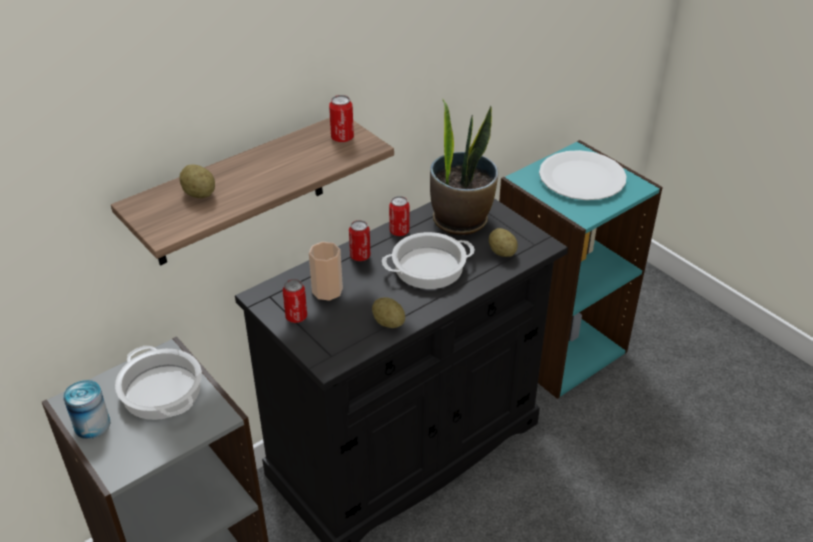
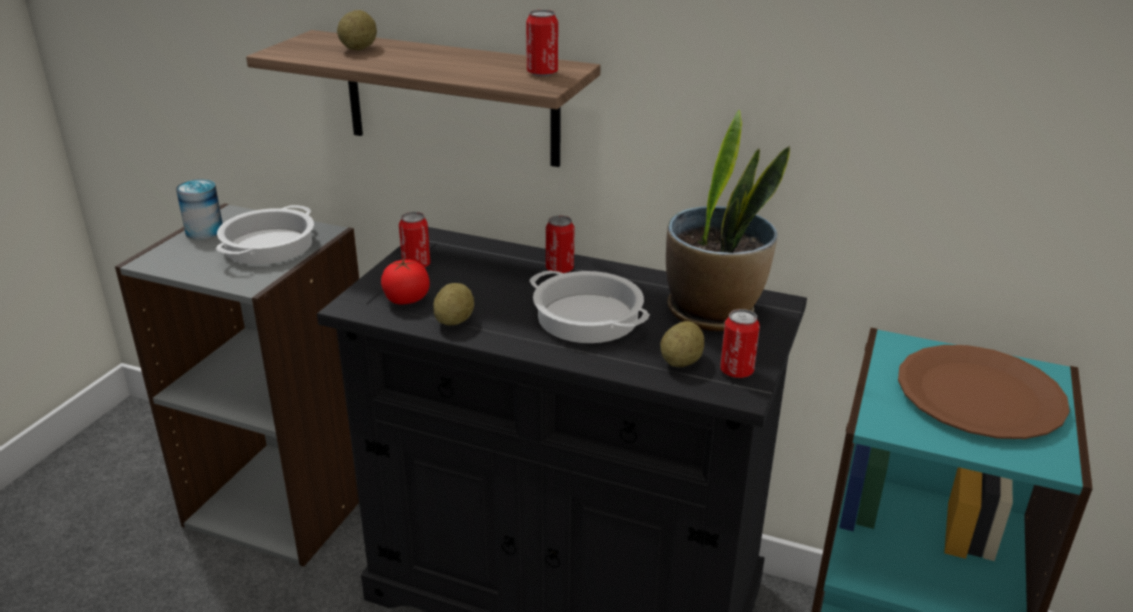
camera: 60 degrees right, 10 degrees down
(327, 290) = (477, 269): cup -> none
(342, 336) = (406, 300): none -> tomato
(399, 231) = (635, 279): can -> can (736, 371)
(581, 178) = (979, 395): white plate -> brown plate

